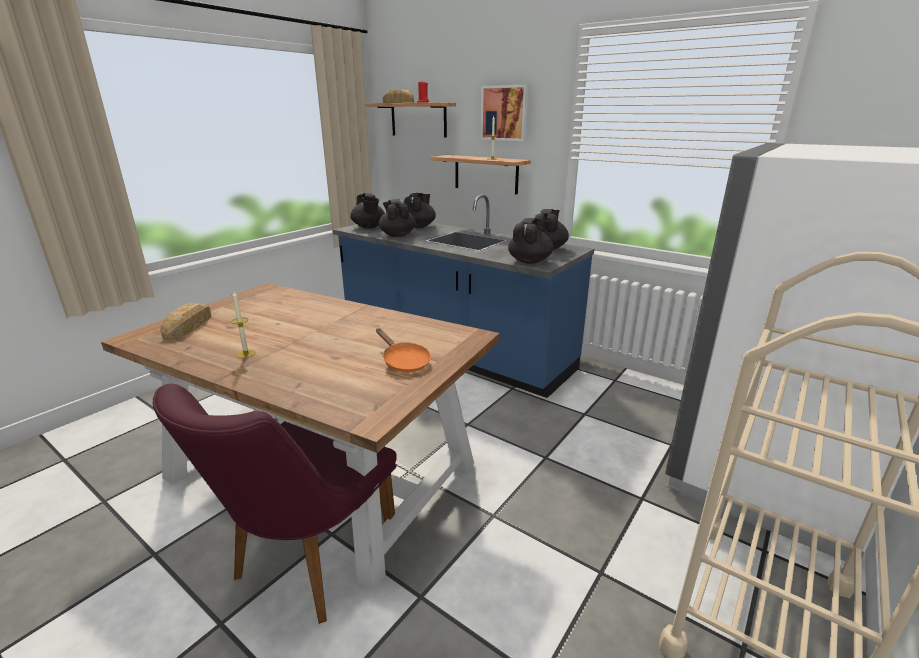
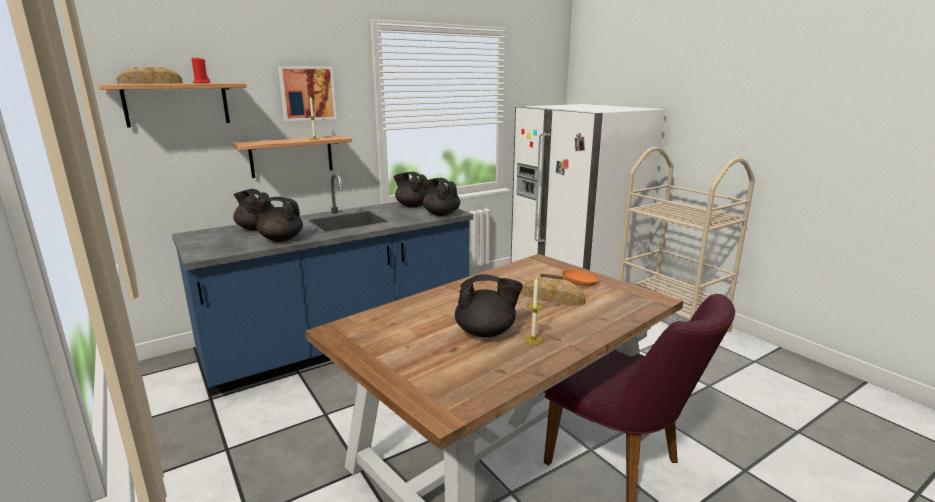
camera: 70 degrees left, 5 degrees down
(189, 326) = (430, 374): bread -> bread (552, 297)
(369, 227) = (212, 247): black teapot -> black teapot (486, 332)

